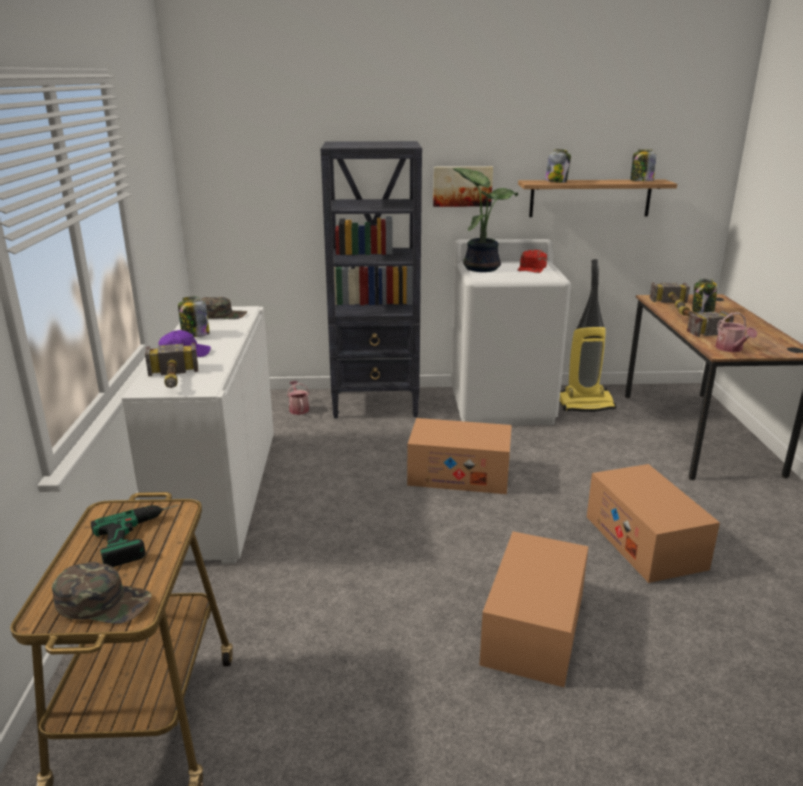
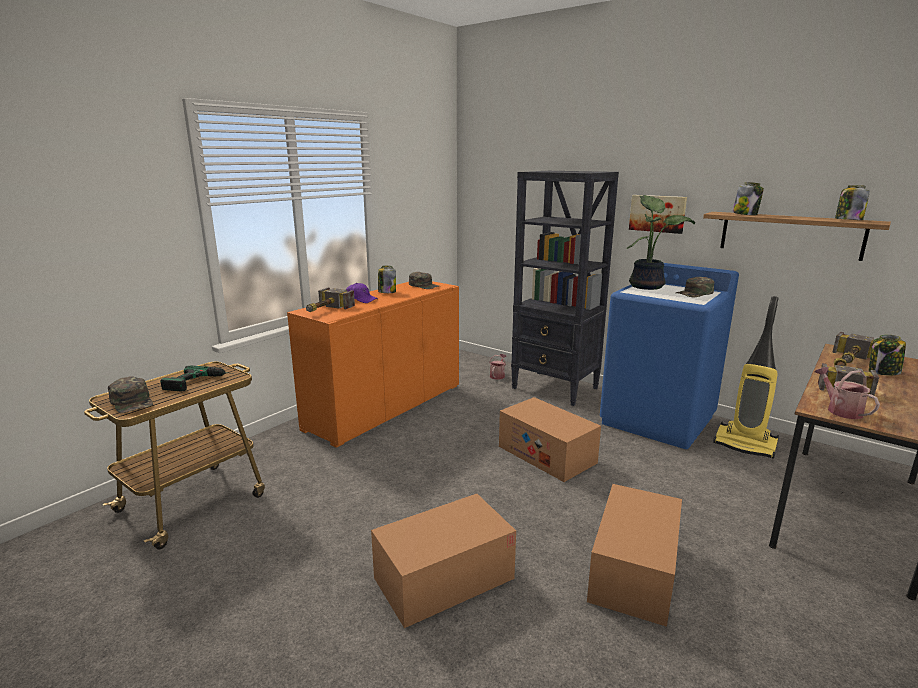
camera: 40 degrees right, 5 degrees down
(221, 491) = (385, 406): white cabinet -> orange cabinet
(502, 405) = (658, 420): white washing machine -> blue washing machine
(532, 268) = (694, 293): red cap -> green cap
(731, 349) = (840, 410): watering can -> watering can turned 135 degrees clockwise

